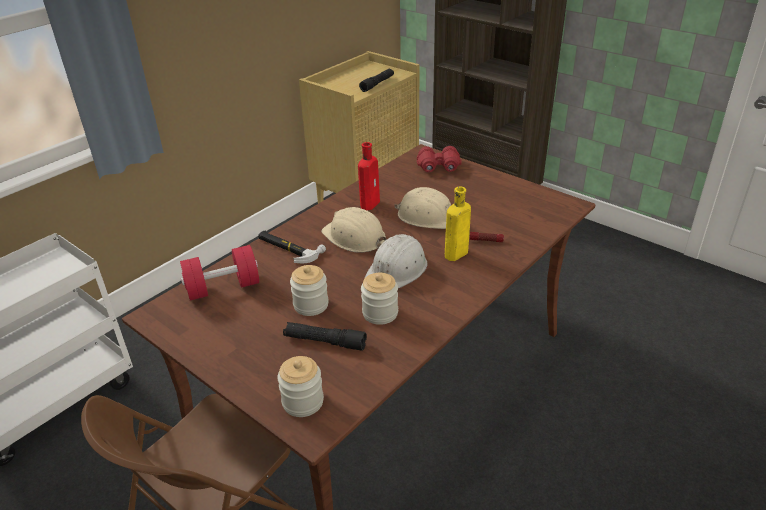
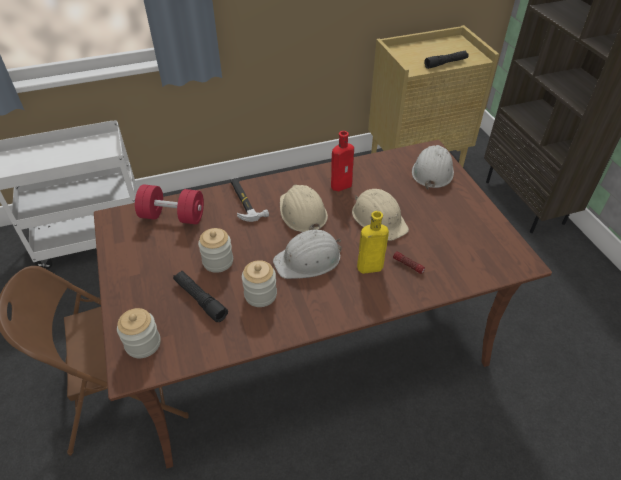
camera: 30 degrees right, 10 degrees up
(439, 167) = (432, 171): red binoculars -> white hard hat

